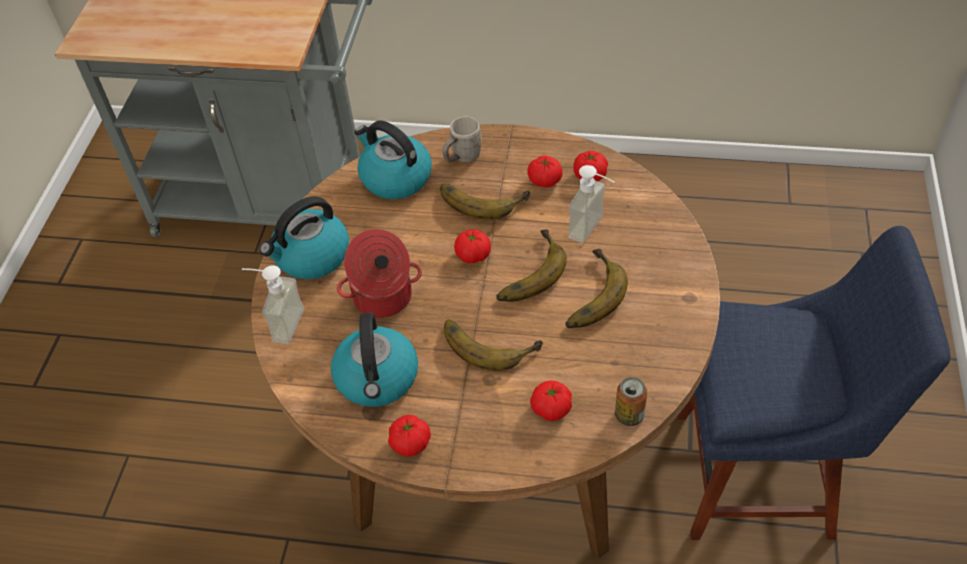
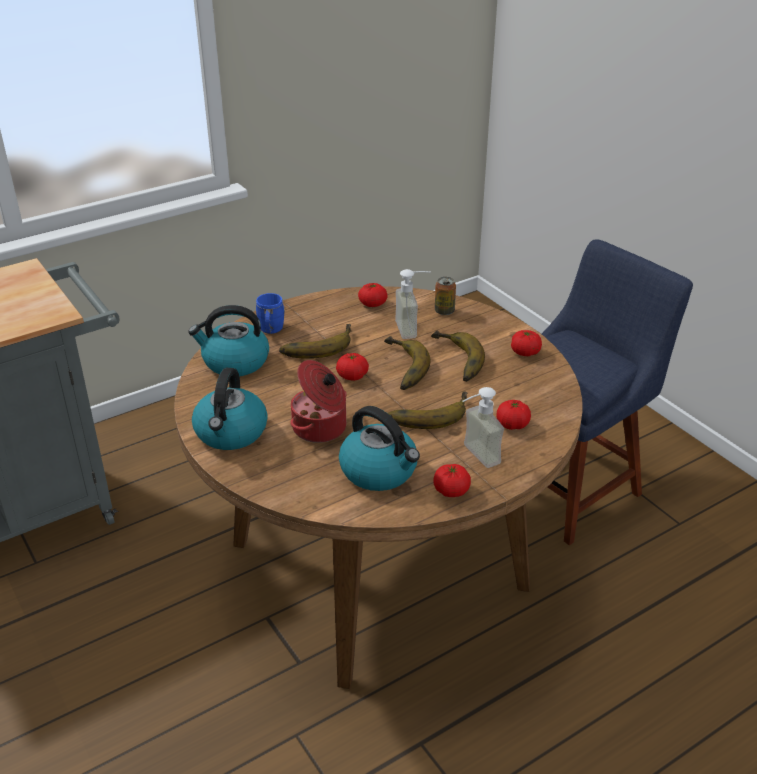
camera: 45 degrees left, 15 degrees down
(279, 323) = (260, 481): soap dispenser -> soap dispenser (474, 457)
(462, 157) = (270, 331): grey mug -> blue mug
(545, 180) = (346, 318): tomato -> tomato (525, 352)
(629, 415) = (560, 403): can -> can (444, 311)

